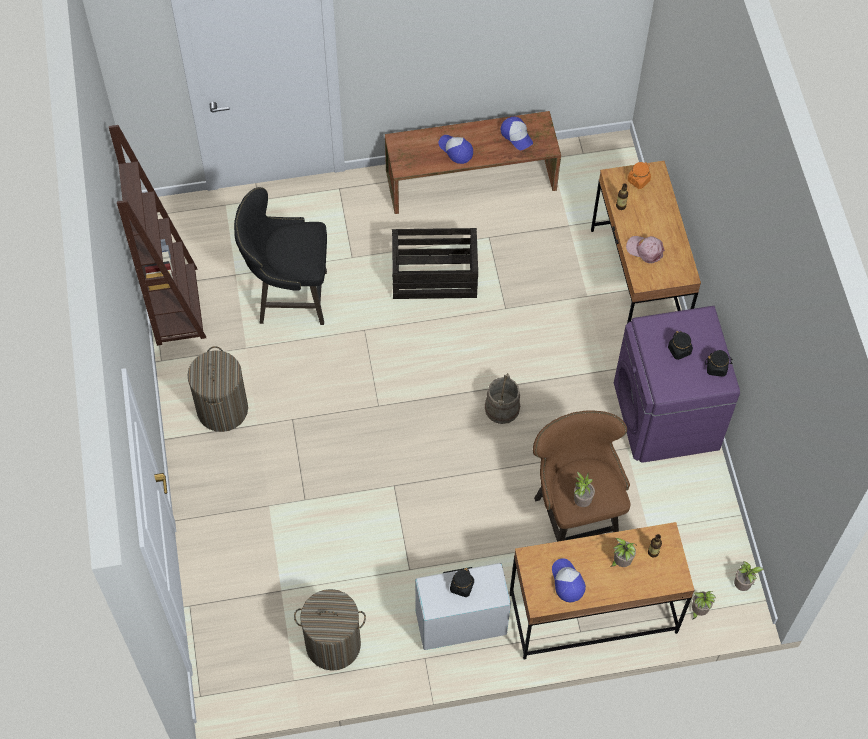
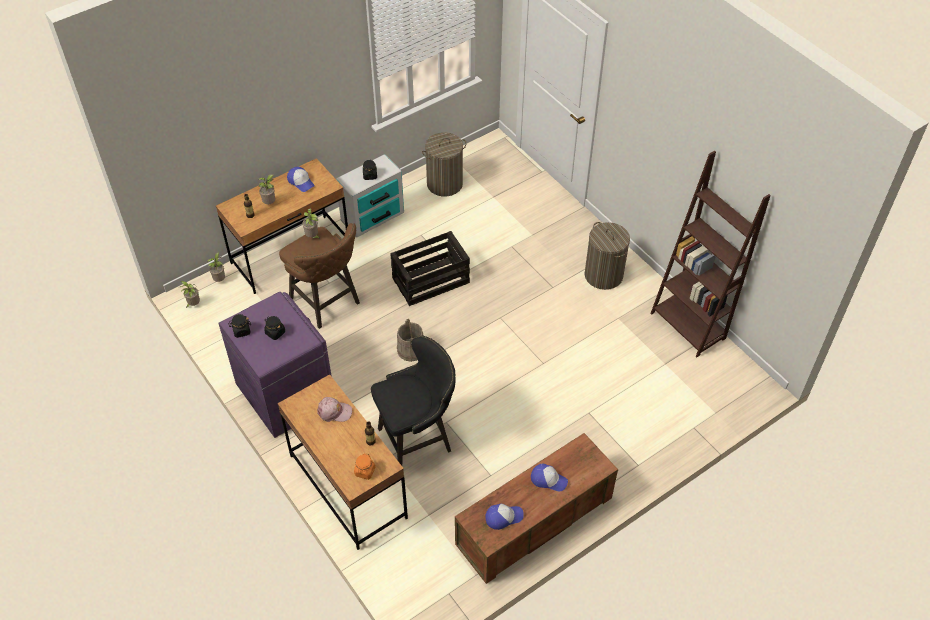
camera: 155 degrees right, 10 degrees down
(288, 297) = (614, 364): black stool -> black stool (418, 438)
(435, 276) = (515, 424): crate -> crate (430, 281)
(516, 135) = (503, 517): cap -> cap turned 135 degrees clockwise

